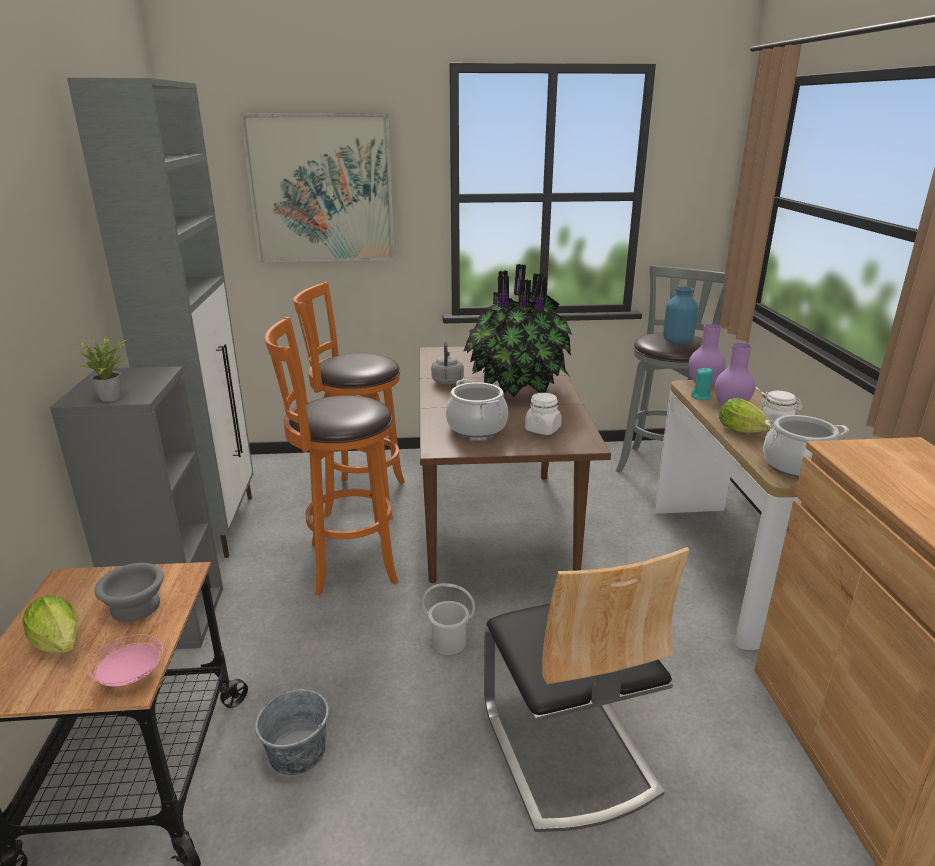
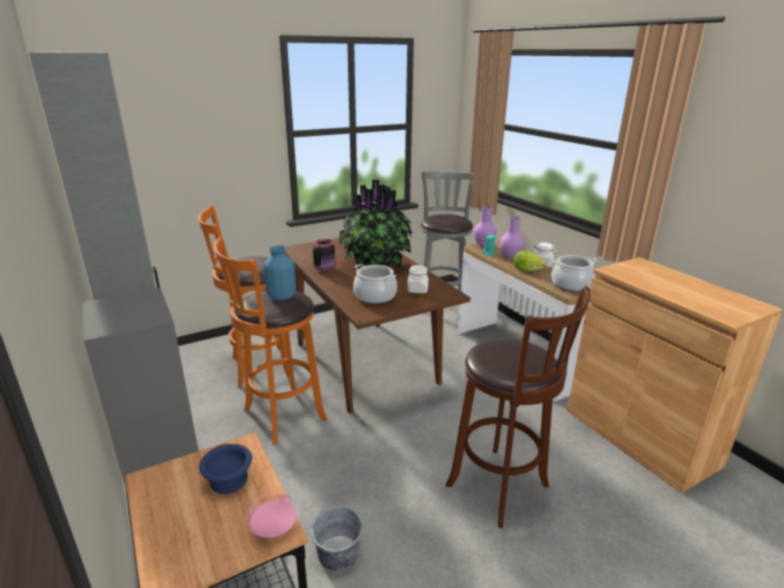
camera: 25 degrees left, 0 degrees up
(60, 646) = (195, 526): lettuce -> none
(114, 397) = (134, 322): potted plant -> none
(137, 607) = (230, 480): grey bowl -> blue bowl
(321, 189) = (187, 133): picture -> none
(447, 382) = (325, 269): grey kettle -> black jar
(448, 642) = (389, 448): white bucket -> none
(567, 750) = (502, 489): chair -> brown stool
(677, 341) = (450, 220): blue vase -> blue vase (281, 297)

